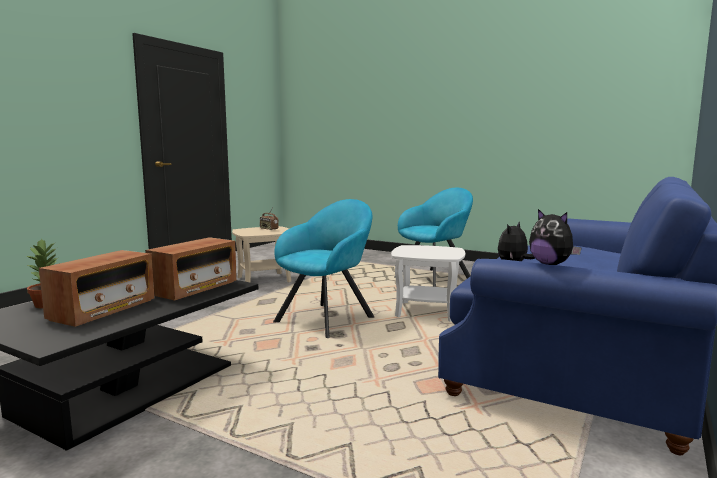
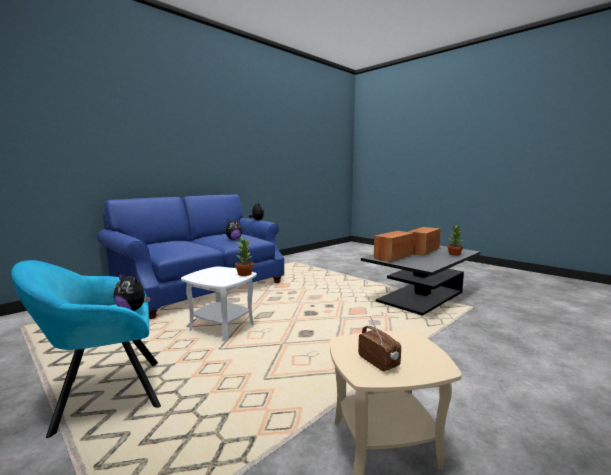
camera: 165 degrees left, 0 degrees up
(328, 319) = (309, 329): turquoise armchair -> none
(403, 253) = (245, 274): none -> potted plant
(427, 230) = (132, 310): none -> plush toy

